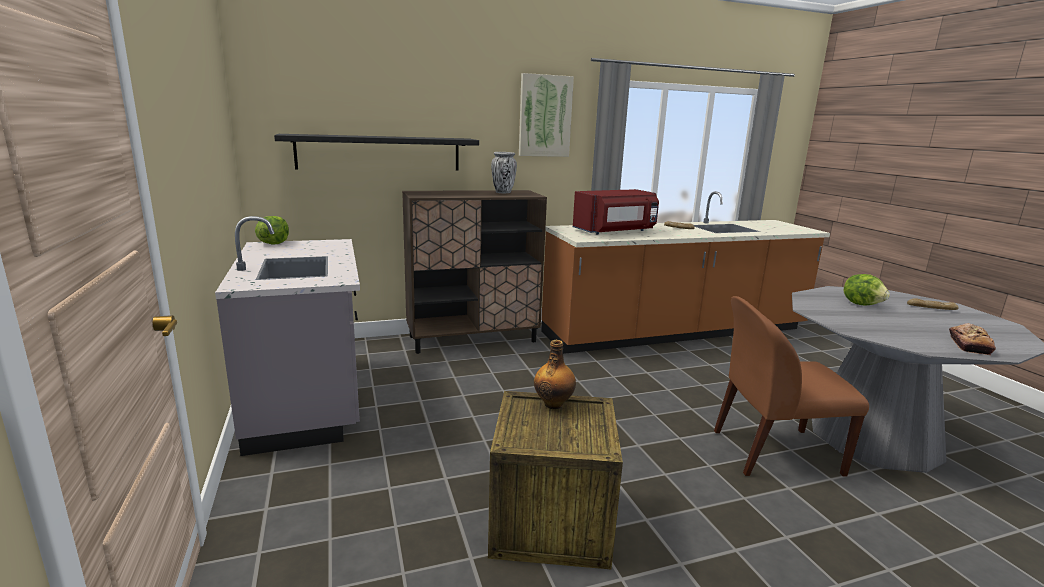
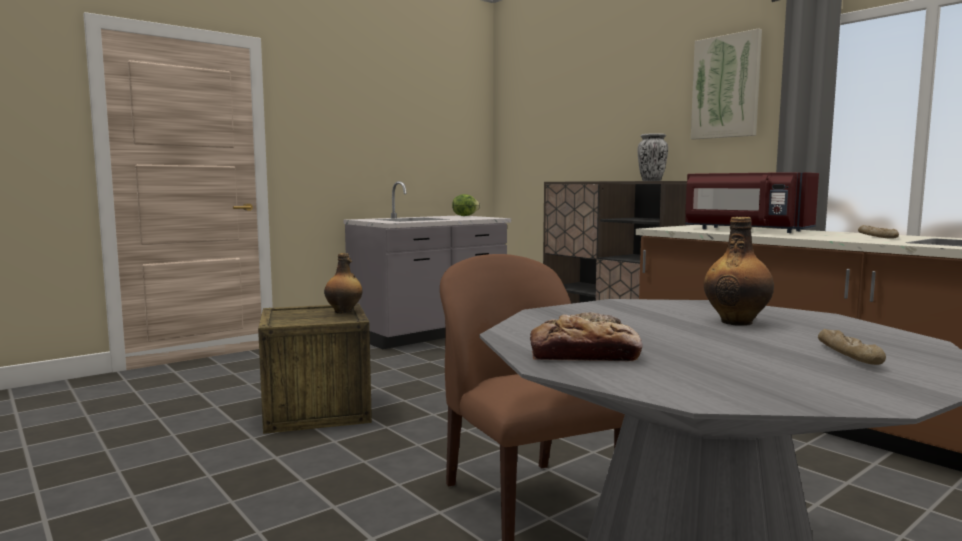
camera: 70 degrees right, 10 degrees down
(379, 153) = (571, 147): black shelf -> none
(862, 304) = (737, 322): lettuce -> bottle

